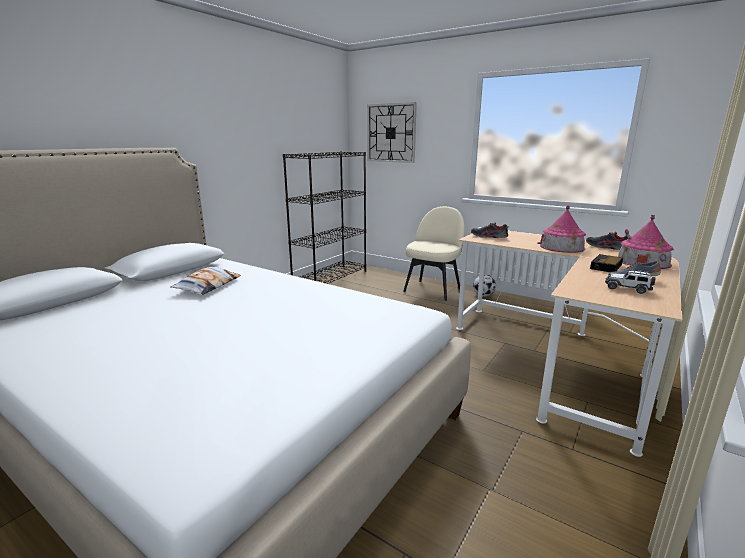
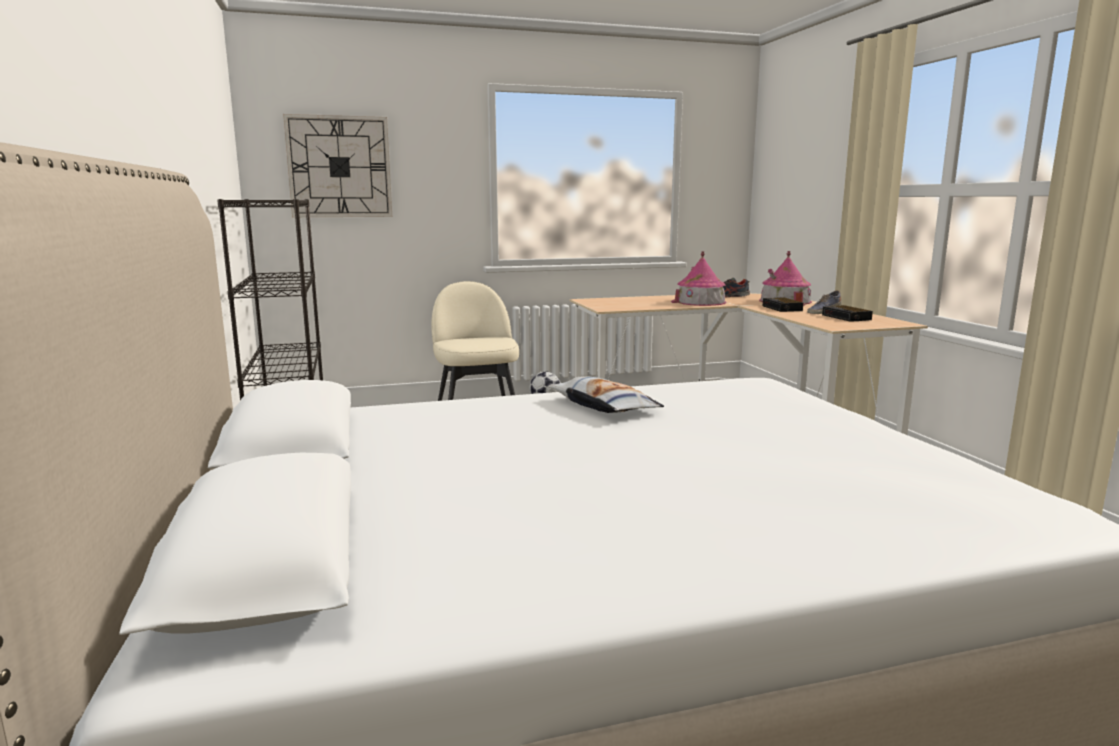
camera: 50 degrees left, 5 degrees down
(208, 286) = (461, 436): pillow -> pillow (603, 406)
(488, 237) = (613, 305): shoe -> none
(627, 288) = (847, 317): toy car -> alarm clock

